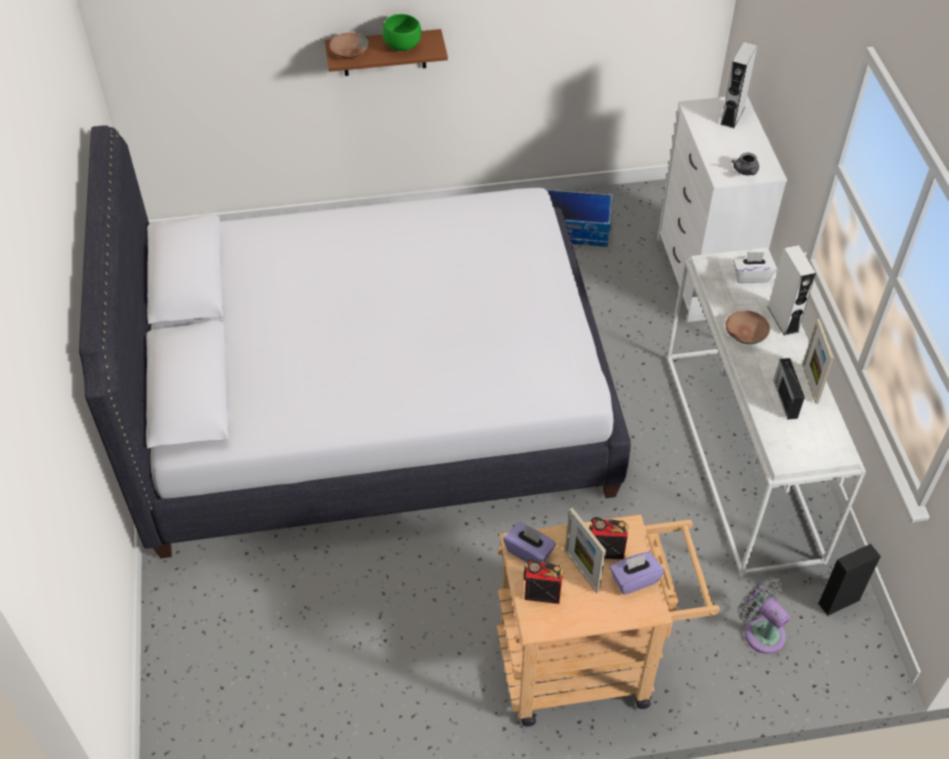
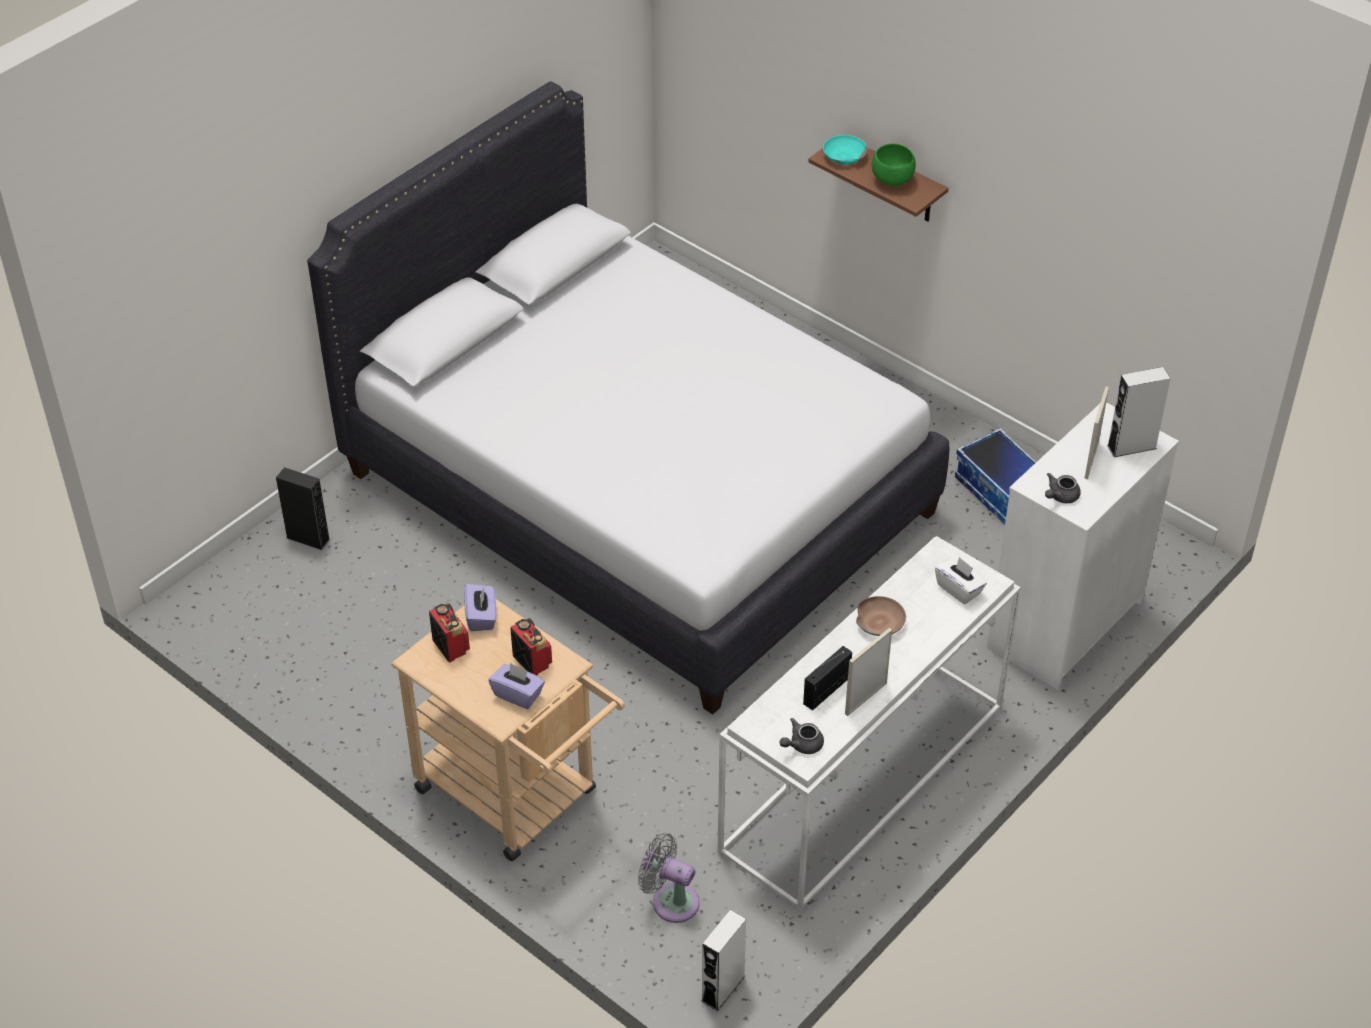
camera: 50 degrees right, 5 degrees down
(349, 52) = (843, 156): brown bowl -> turquoise bowl
(581, 571) = (494, 659): picture frame -> picture frame (1091, 460)
(761, 631) = (671, 900): grey fan -> grey fan turned 75 degrees counterclockwise
(783, 319) = (928, 639): white speaker -> white speaker (723, 988)
(825, 444) = (802, 745): none -> grey teapot
(839, 601) = (765, 942): black speaker -> black speaker (308, 538)

